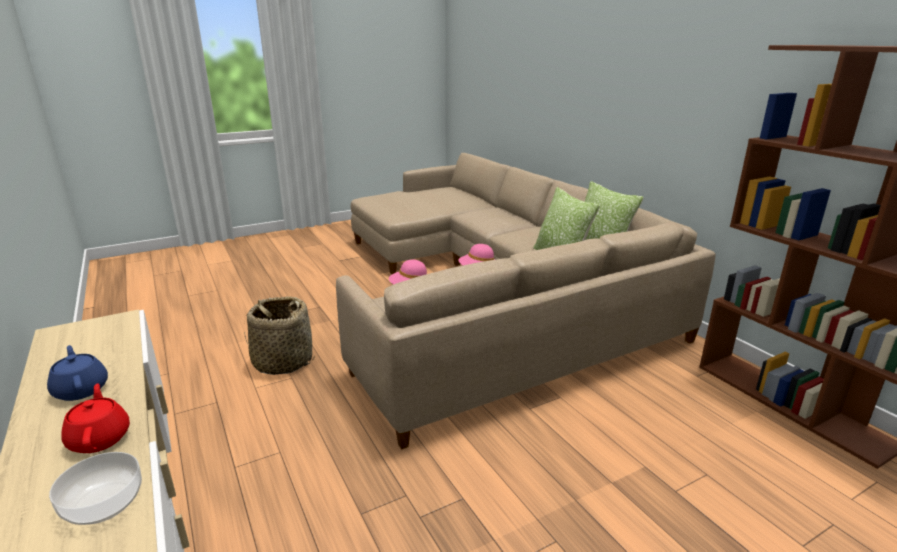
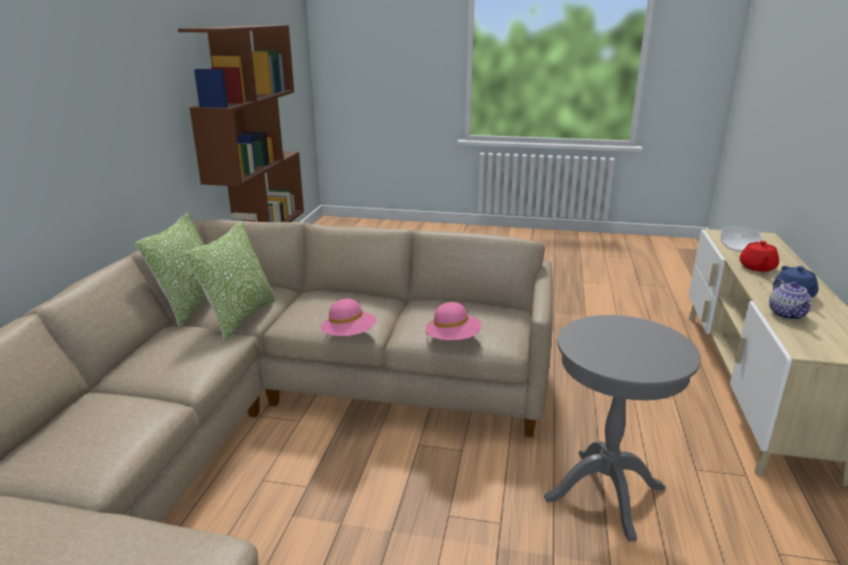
camera: 140 degrees left, 0 degrees up
(112, 354) = (787, 315): none -> teapot
(282, 361) = (604, 493): basket -> grey side table

